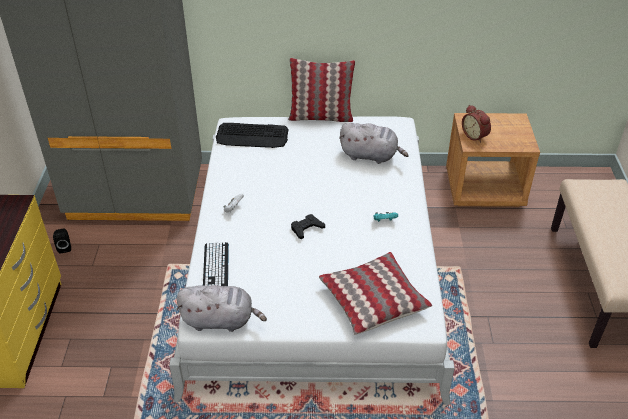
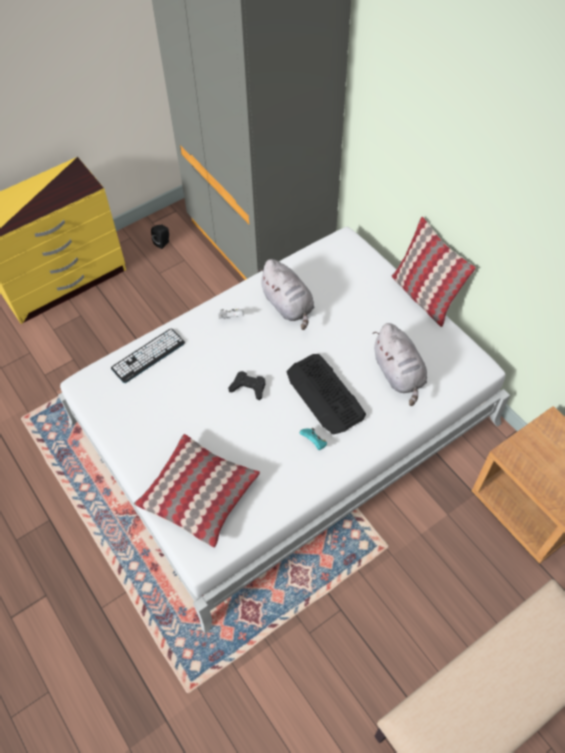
camera: 55 degrees right, 15 degrees up
(221, 320) = (95, 397): grey plush toy -> grey plush toy (288, 306)
(252, 136) = (341, 266): keyboard -> keyboard (325, 394)
(475, 136) = (530, 448): alarm clock -> none

